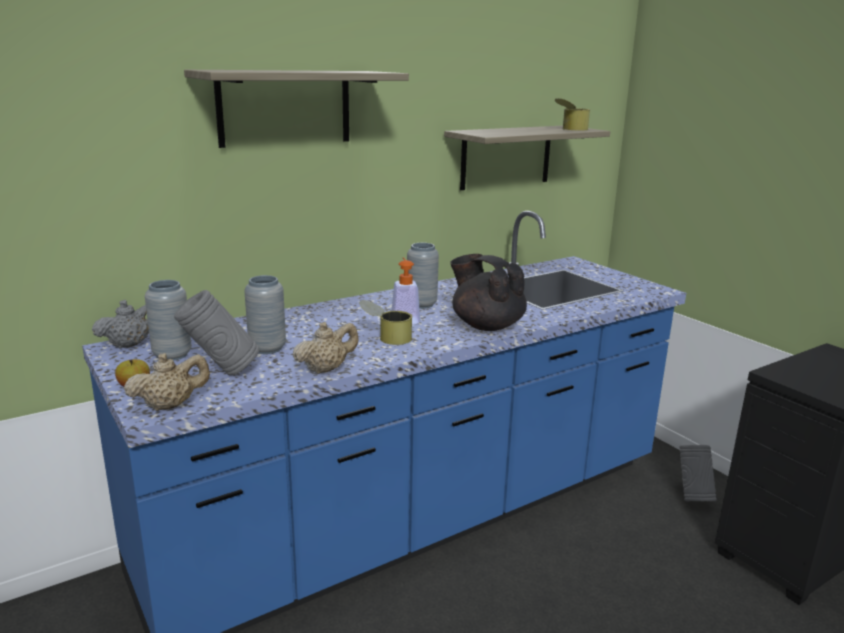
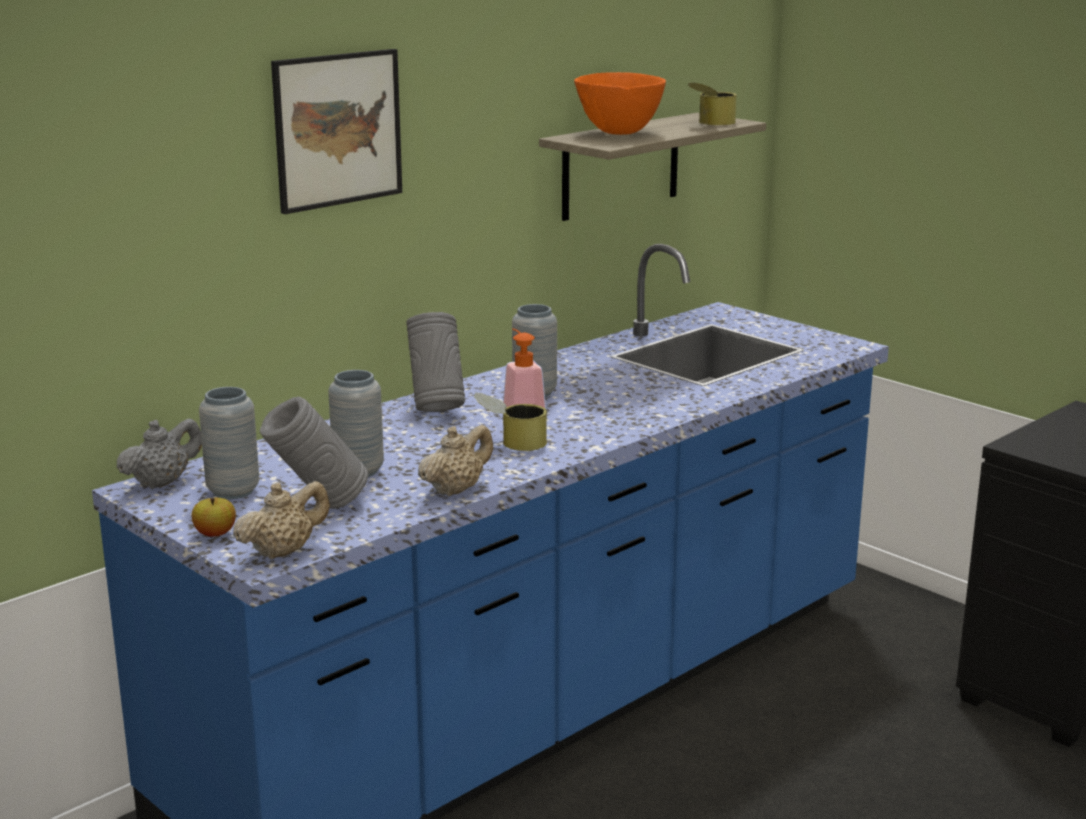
camera: 10 degrees left, 0 degrees up
(285, 107) = (337, 129): shelf -> picture
(486, 325) = (637, 414): black teapot -> none
(502, 130) = (620, 133): none -> orange bowl
(692, 498) = (918, 636): grey vase -> grey vase (437, 409)

